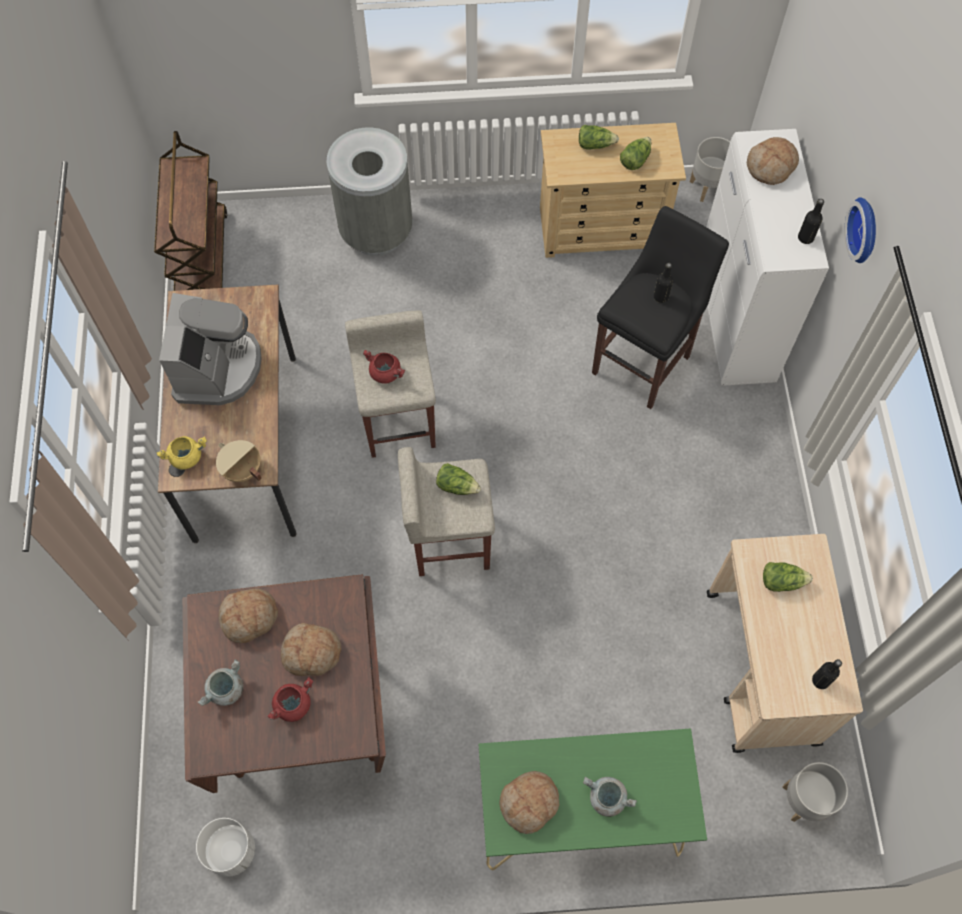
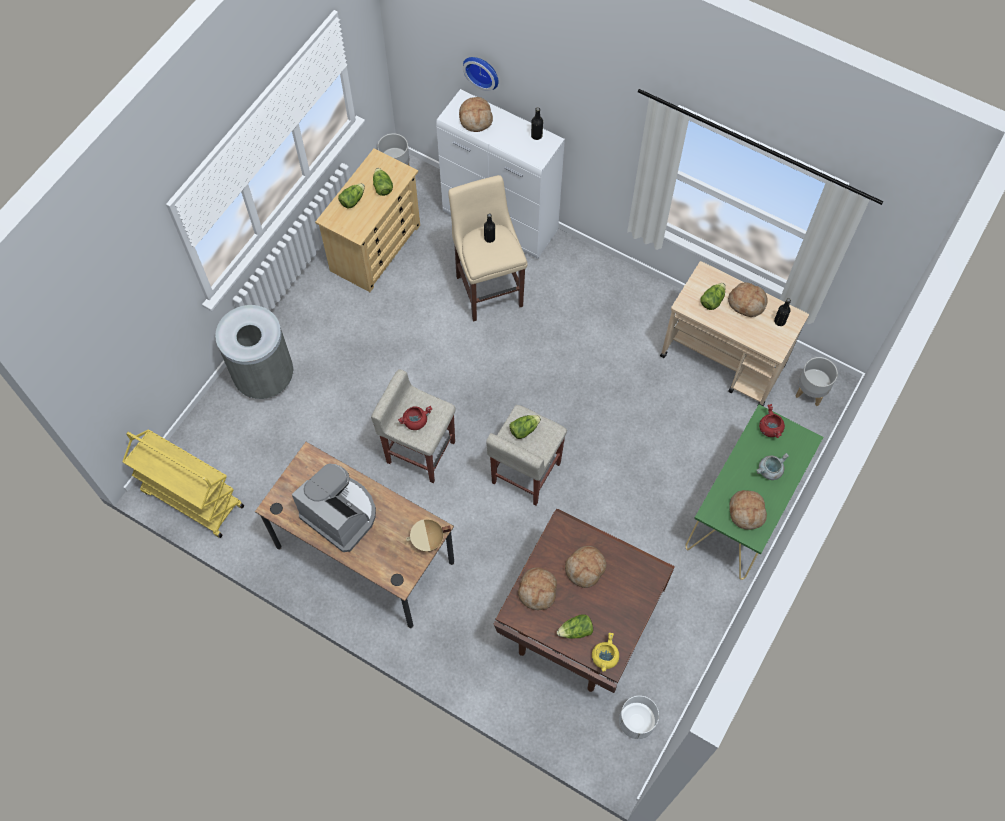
camera: 55 degrees left, 0 degrees up
(186, 457) = (393, 568): yellow cooking pot -> yellow cooking pot (604, 657)
(201, 258) = (192, 499): brown cart -> yellow cart
(226, 691) = (576, 630): grey cooking pot -> lettuce
(293, 704) = (611, 597): red cooking pot -> red cooking pot (769, 428)
(644, 361) = (488, 288): black stool -> beige stool
(813, 624) = (747, 303): none -> bread
(866, 230) = (584, 100): wall clock -> wall clock (482, 71)

